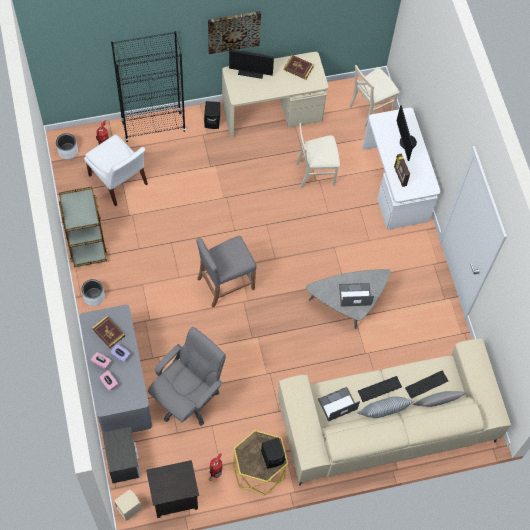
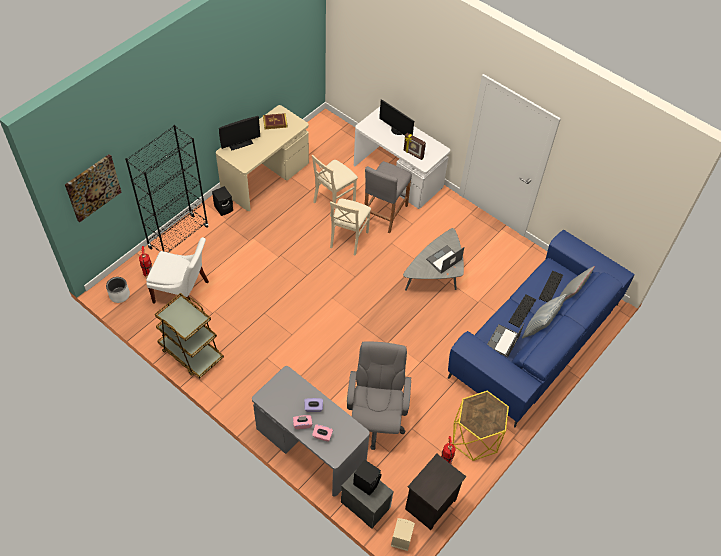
camera: 35 degrees left, 10 degrees down
(94, 296) = (234, 392): white planter -> none
(108, 332) = (288, 397): book -> none
(225, 283) = (332, 317): grey stool -> grey stool (384, 213)
(233, 31) = (216, 108): picture -> picture (92, 187)
(273, 457) = (494, 409): black speaker -> black speaker (367, 482)
(370, 109) = (336, 137): beige chair -> beige chair (348, 238)
(387, 422) = (535, 340): beige sofa -> blue sofa

